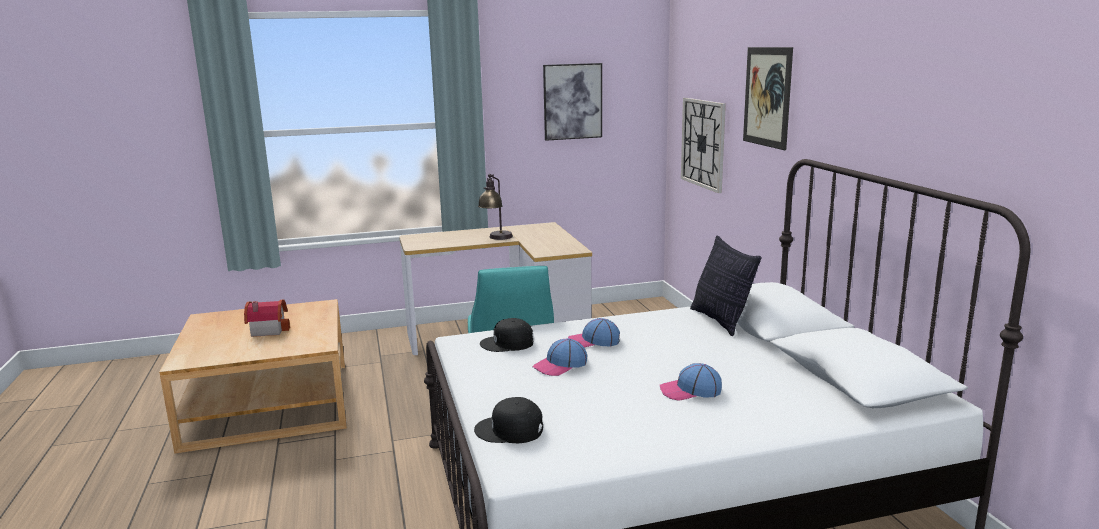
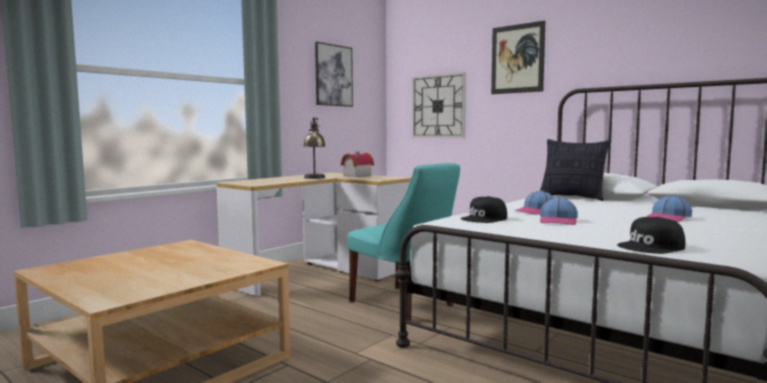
camera: 35 degrees left, 10 degrees down
(267, 329) = (164, 264): toy house -> toy house (355, 175)

